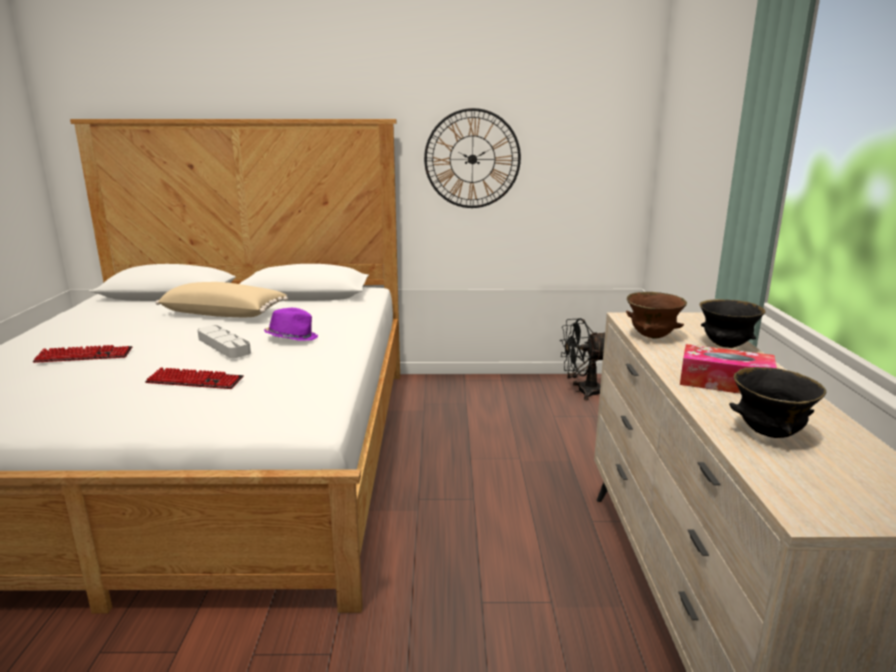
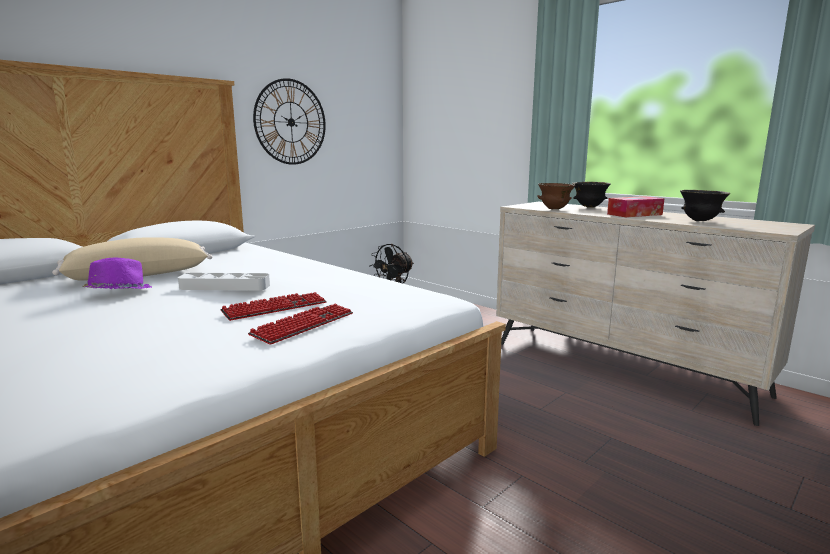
camera: 45 degrees left, 5 degrees down
(84, 356) = (83, 325): keyboard -> keyboard (304, 325)
(292, 338) = (270, 272): purple hat -> purple hat (118, 292)

